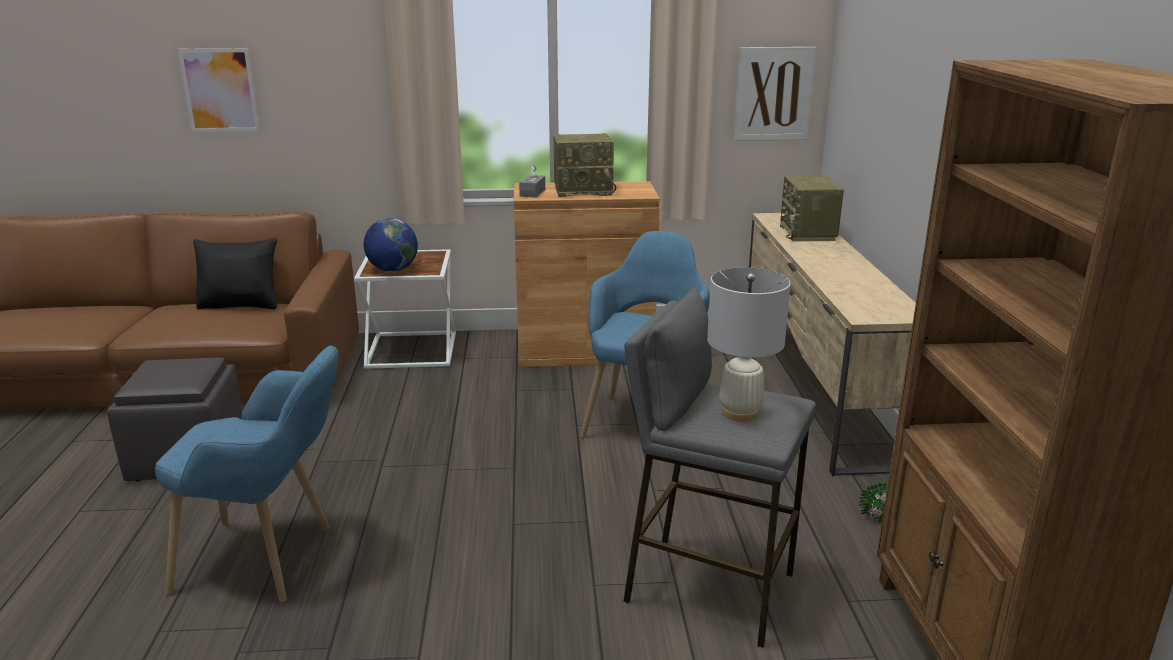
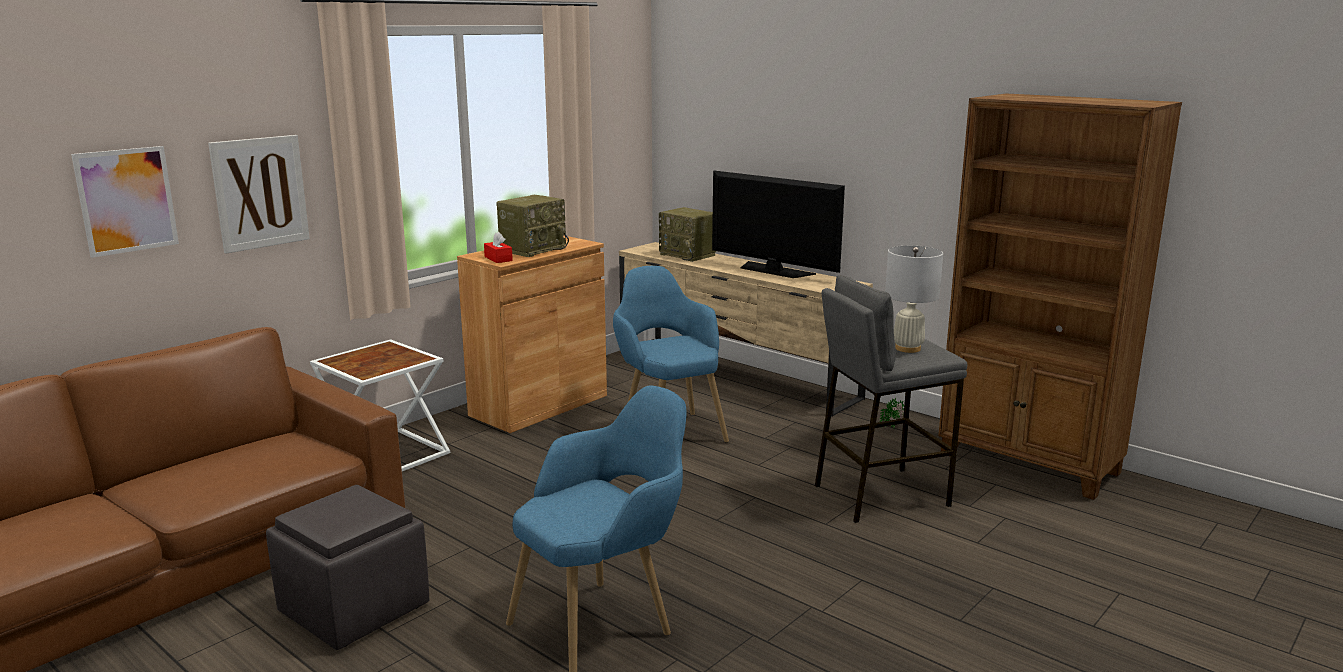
camera: 45 degrees left, 5 degrees down
(241, 305) = (237, 450): black pillow -> none
(392, 270) = (382, 366): globe -> none
(532, 193) = (498, 259): grey tissue box -> red tissue box
(773, 94) = (620, 146): picture -> picture (260, 193)
(855, 274) = (774, 270): none -> television

